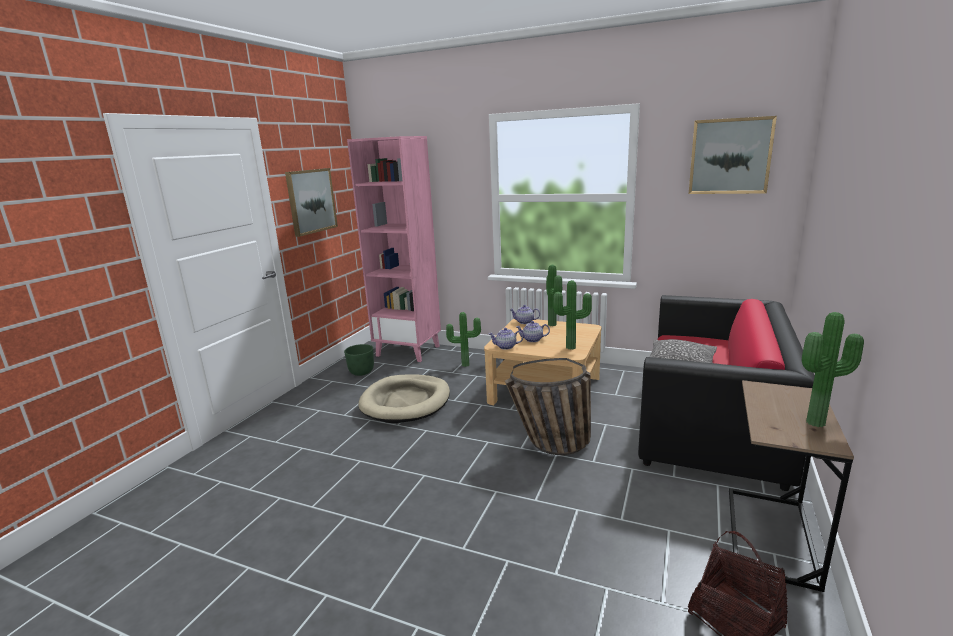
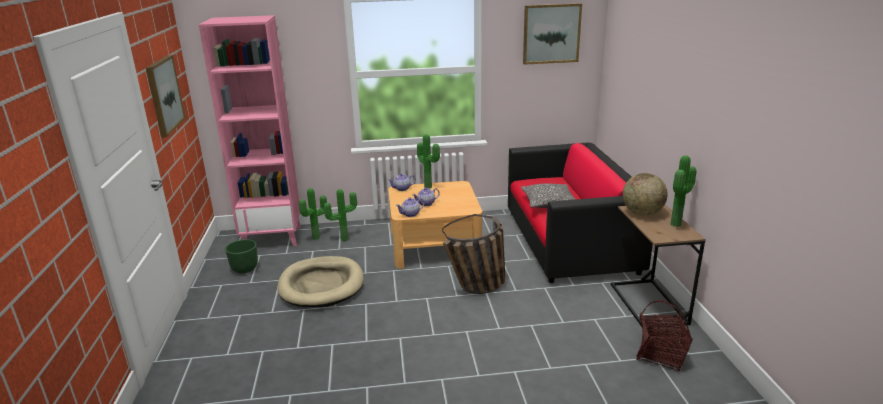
camera: 30 degrees left, 5 degrees up
(572, 348) = (464, 205): potted plant -> potted plant (317, 238)
(771, 396) = (642, 213): none -> globe

